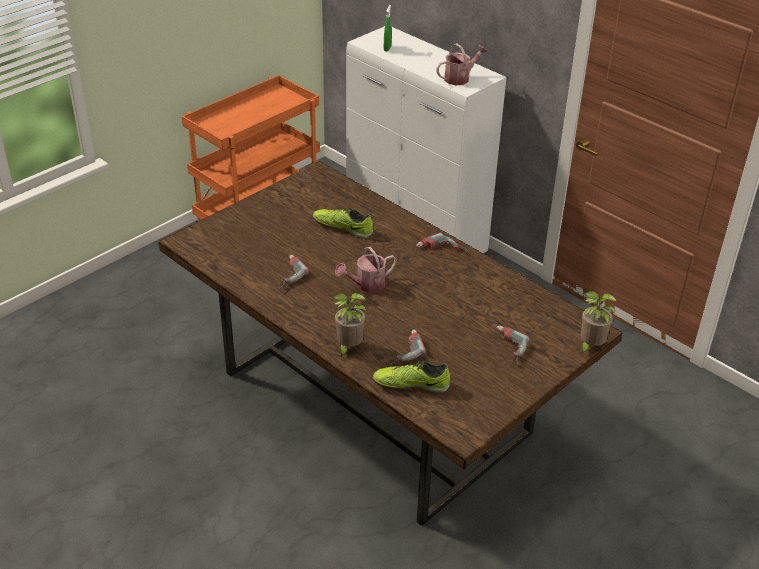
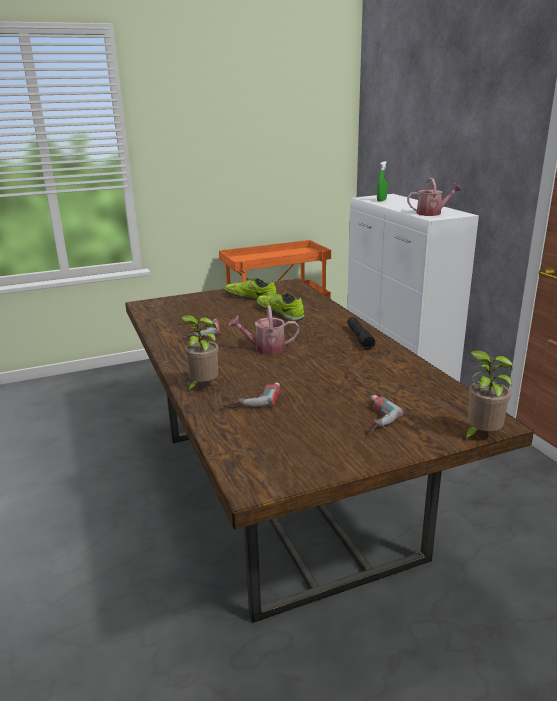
camera: 25 degrees right, 15 degrees down
(411, 384) = (236, 427): shoe -> shoe (251, 297)
(441, 251) = (359, 337): power drill -> black flashlight

